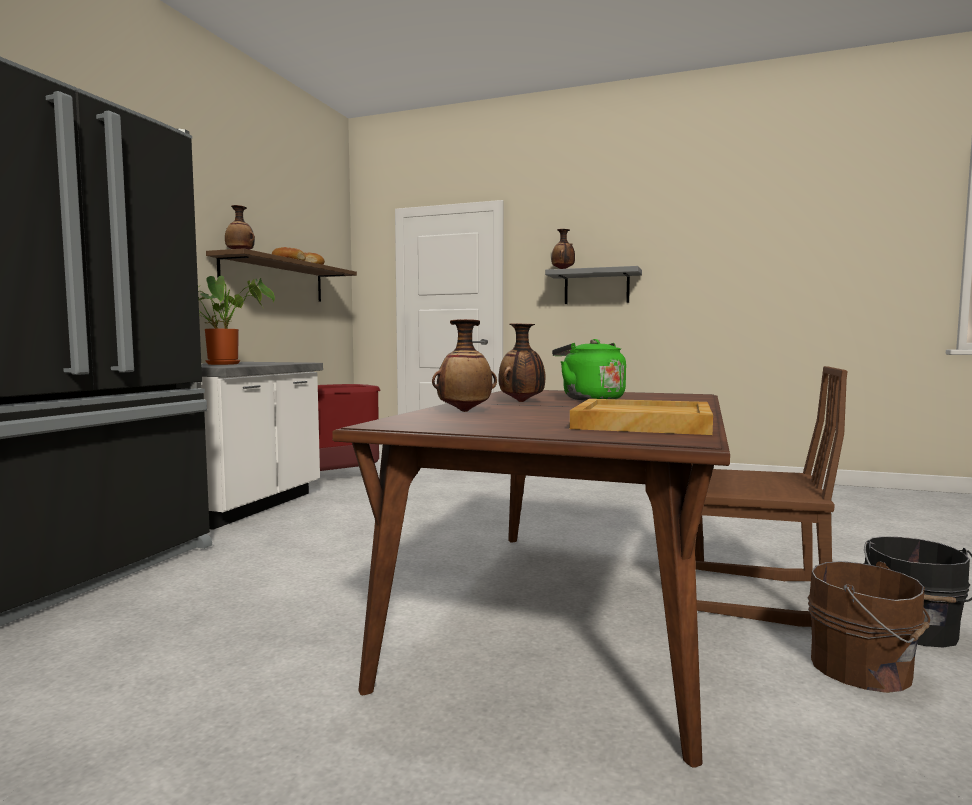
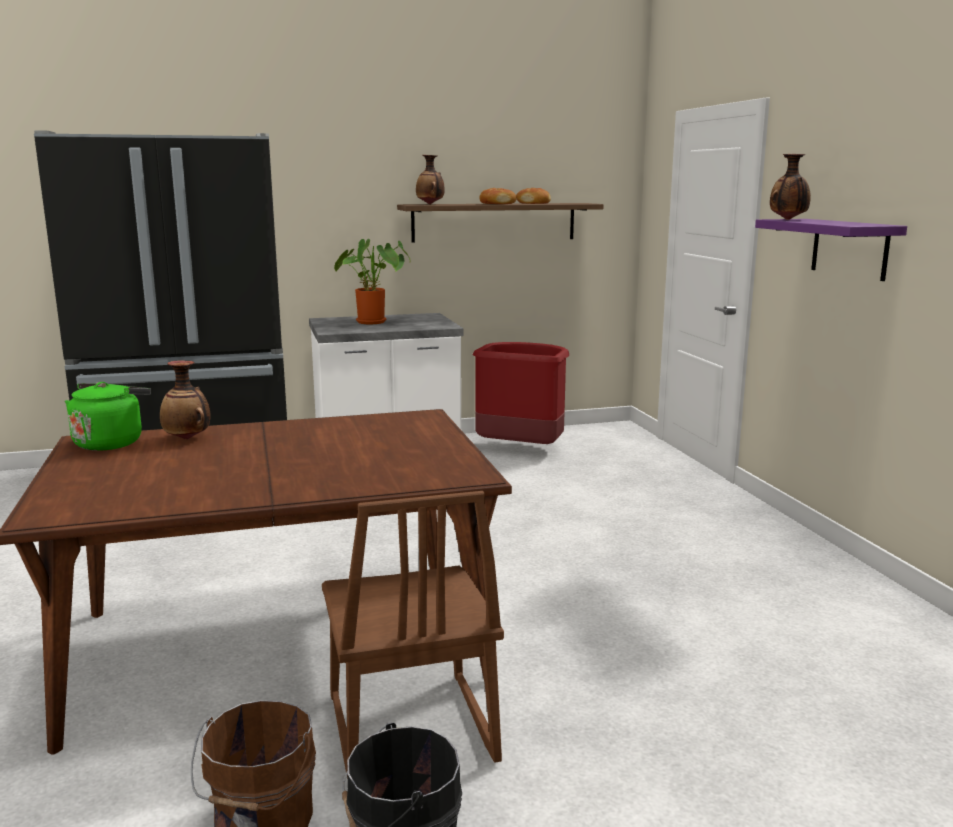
camera: 55 degrees right, 10 degrees up
(522, 402) = (290, 437): vase -> none
(589, 399) = (351, 450): green kettle -> green kettle (111, 442)
(596, 287) = (849, 248): grey shelf -> purple shelf
(641, 423) = (140, 494): beige tray -> none

